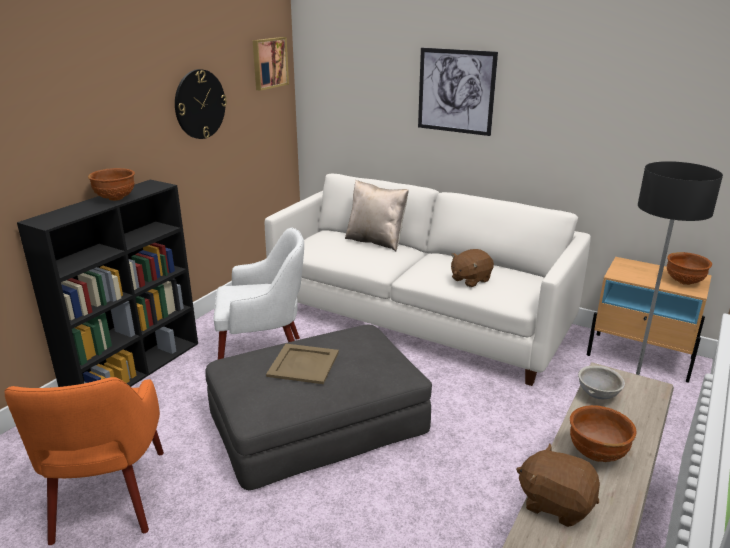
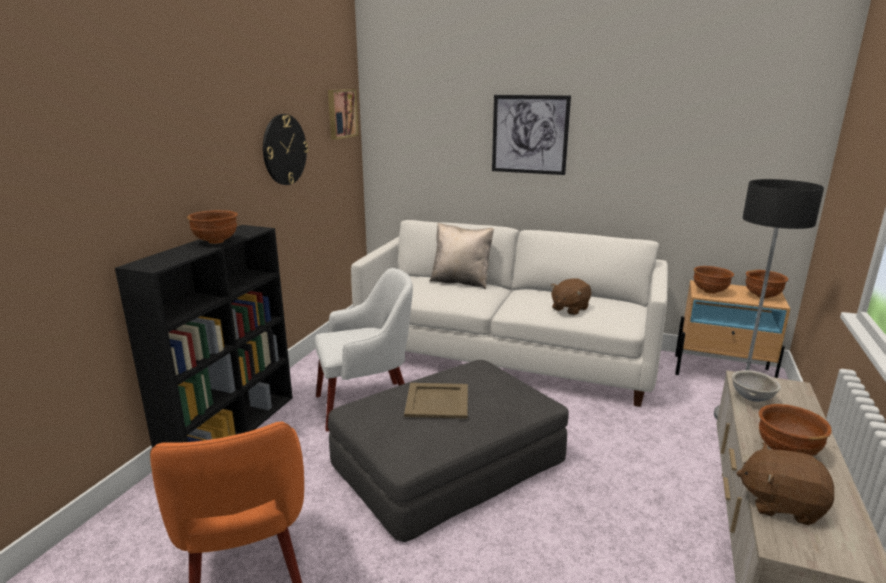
camera: 10 degrees left, 5 degrees down
(628, 272) = (710, 292): none -> brown bowl

